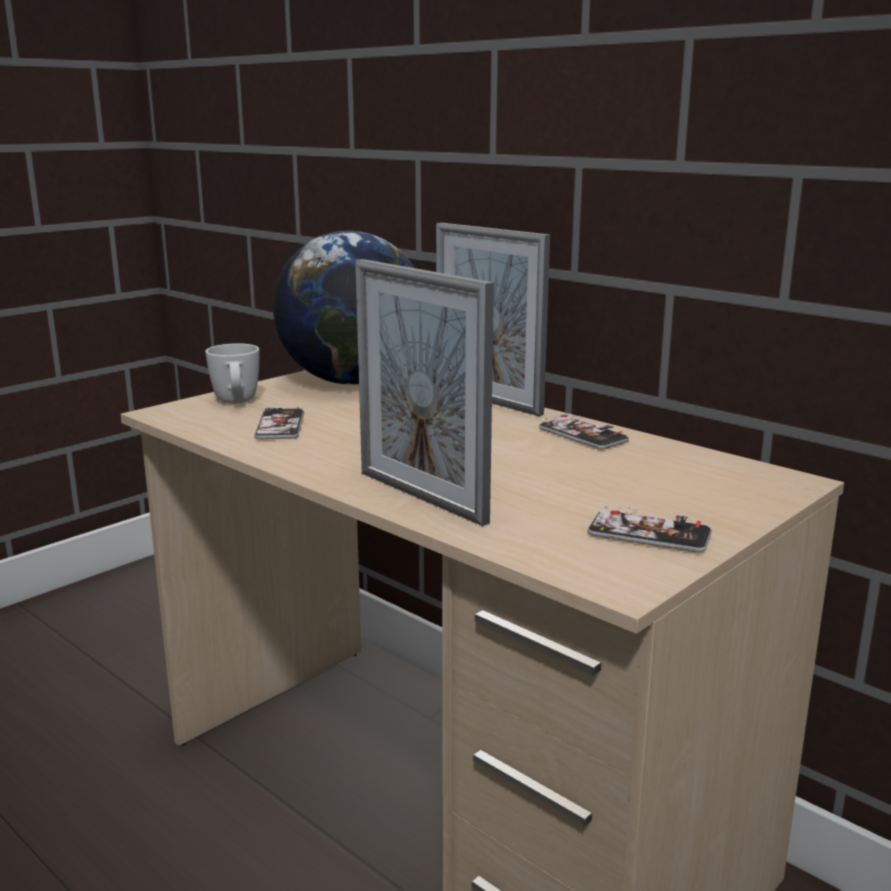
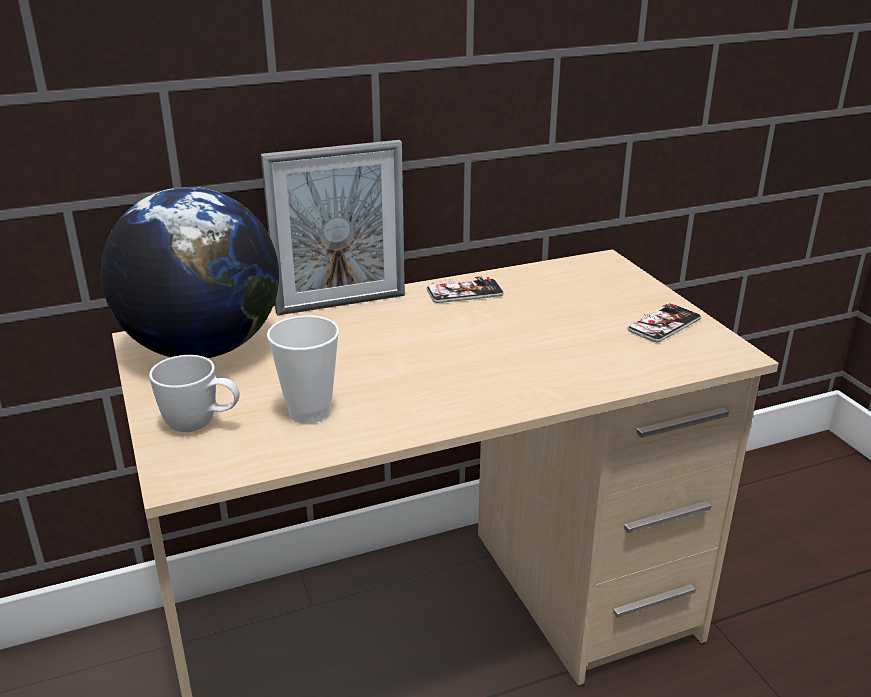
camera: 65 degrees left, 10 degrees up
(280, 426) = (309, 412): phone -> cup
(421, 496) = (551, 383): picture frame -> none

